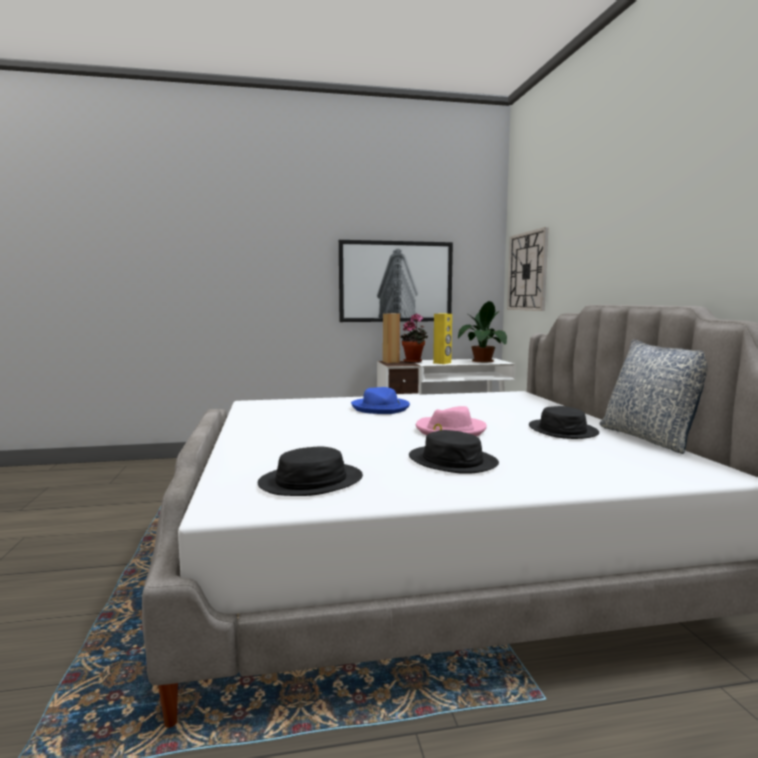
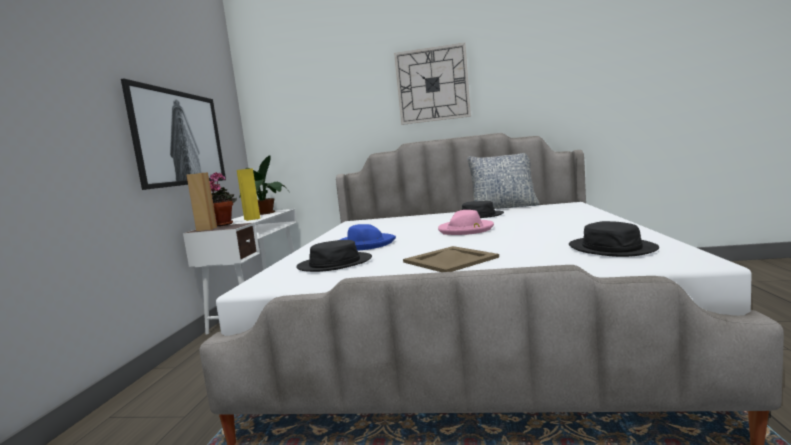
camera: 70 degrees left, 0 degrees up
(299, 433) = (450, 259): none -> beige tray
(452, 461) = (550, 228): black hat -> black hat (335, 263)
(527, 271) = (290, 128): wall clock -> wall clock (432, 85)

